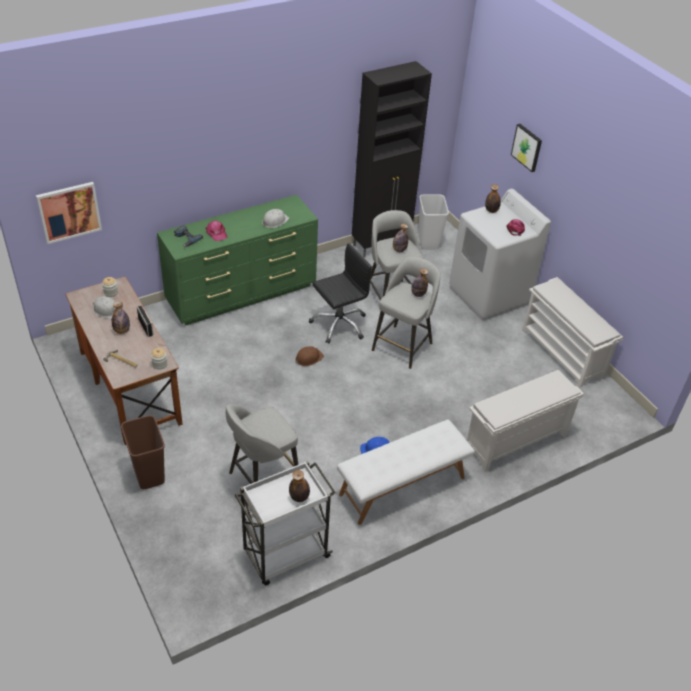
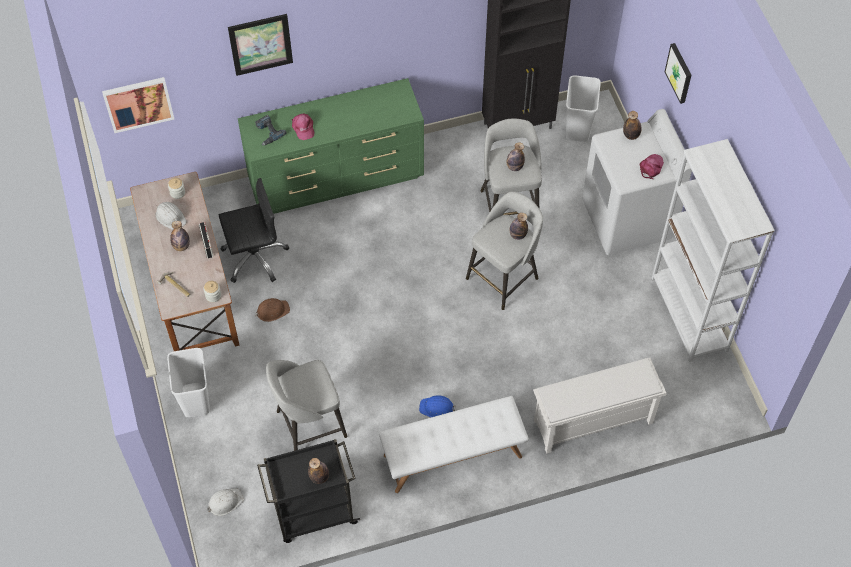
camera: 15 degrees right, 15 degrees up
(149, 474) = (196, 400): brown trash can -> white trash can
(177, 149) = (260, 44): none -> picture
(274, 221) = (373, 117): white hard hat -> white hard hat (225, 502)
(285, 554) = (313, 513): white cart -> black cart
(308, 358) = (392, 279): brown hard hat -> brown hard hat (272, 310)
(339, 324) = (437, 237): black office chair -> black office chair (254, 257)
(563, 353) = (689, 314): white shoe rack -> white bookcase

